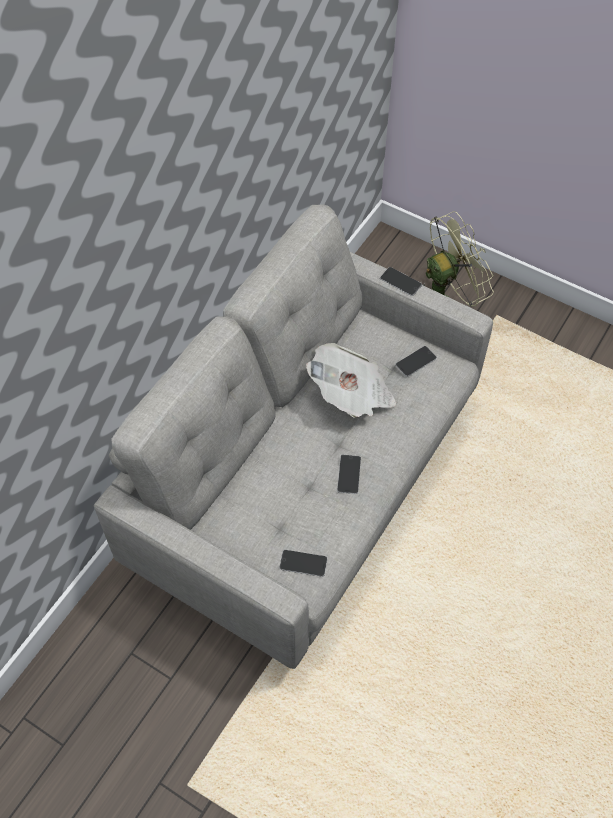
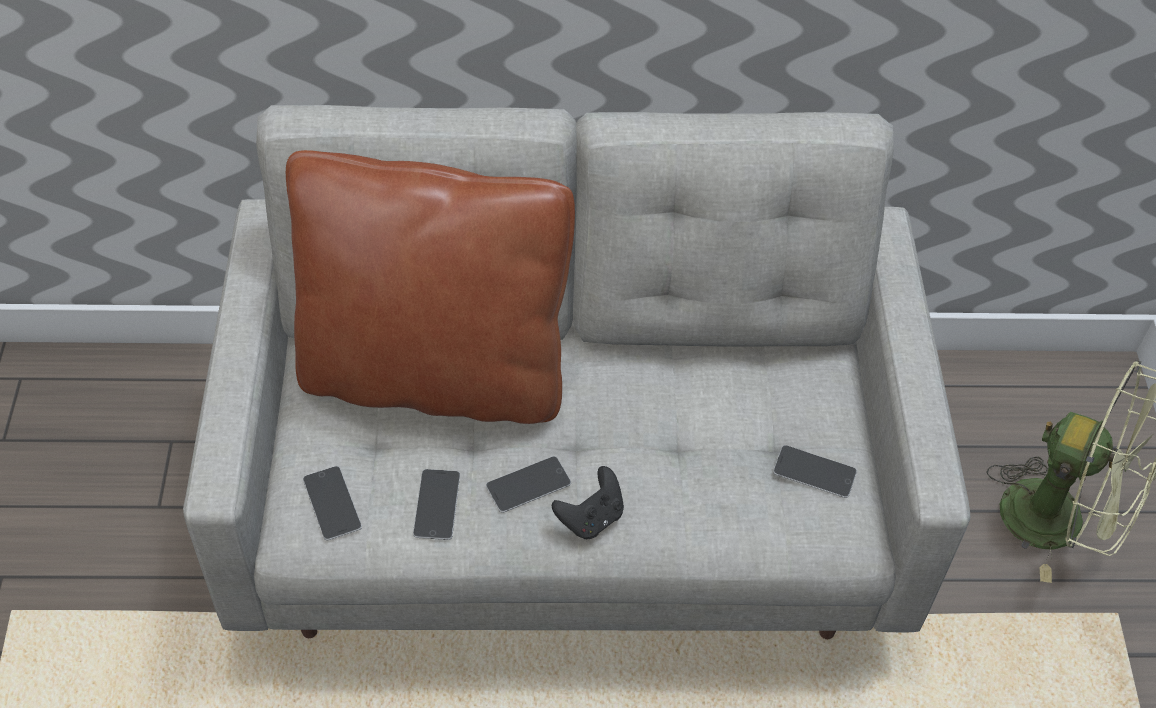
camera: 55 degrees right, 5 degrees down
(255, 480) = (434, 373): none -> brown pillow
(351, 395) = (677, 417): newspaper -> none
(384, 459) = (591, 518): none -> black game controller
(400, 281) = (917, 350): phone -> phone (437, 504)

